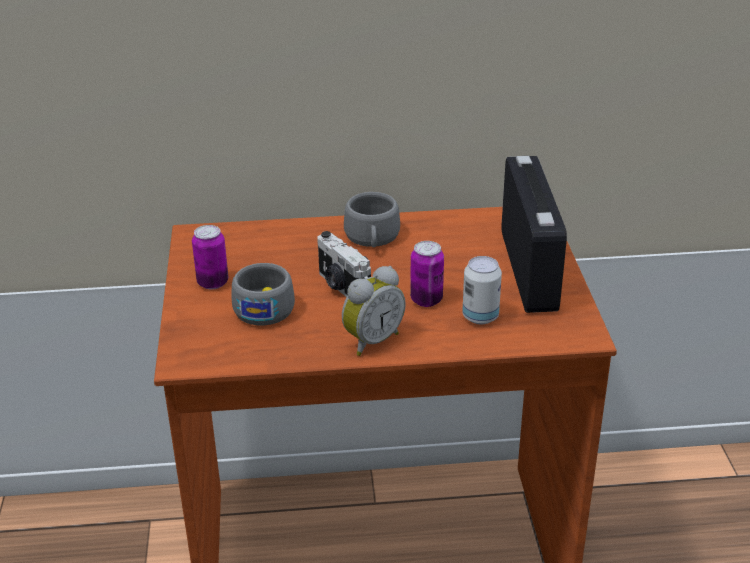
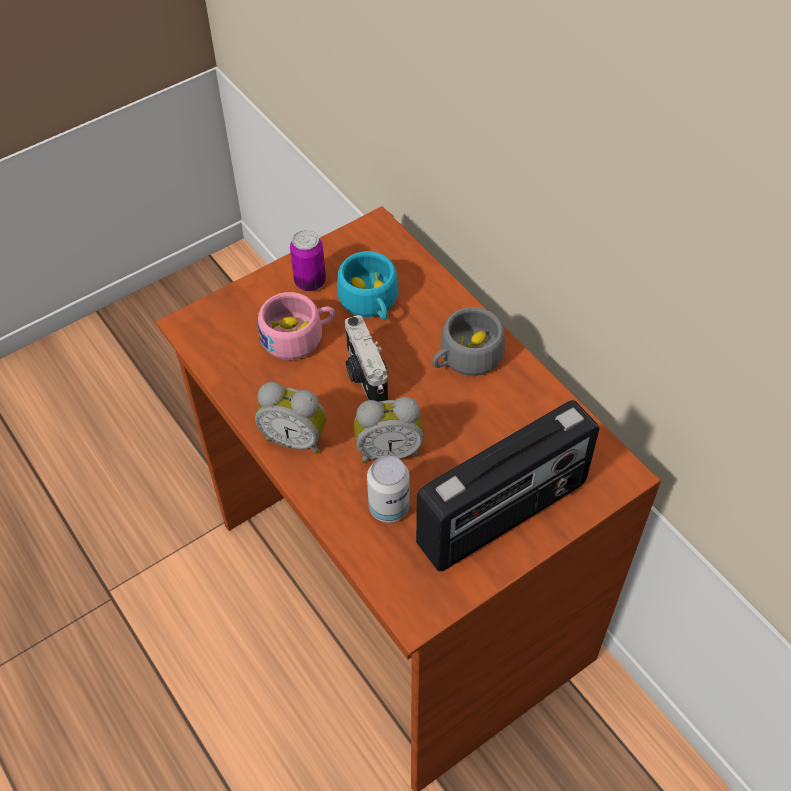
camera: 60 degrees right, 20 degrees up
(266, 306) = (299, 337): grey cup -> pink cup
(270, 261) = (371, 303): none -> turquoise cup
(342, 288) = (364, 376): camera -> camera turned 45 degrees counterclockwise
(426, 300) = (388, 450): can -> alarm clock

